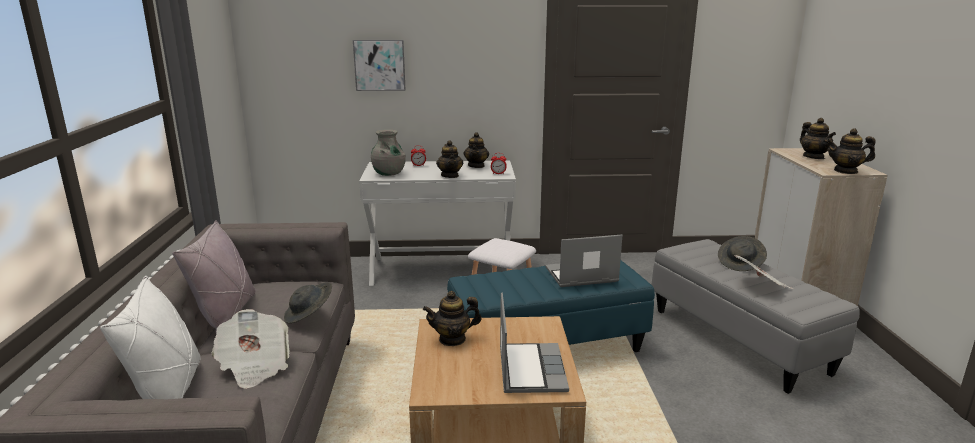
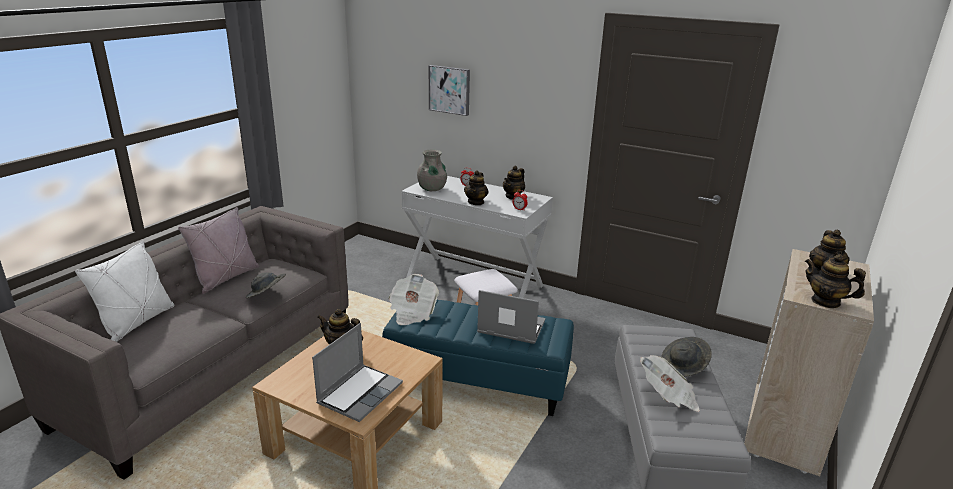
camera: 30 degrees right, 5 degrees up
(254, 365) = (194, 321): newspaper -> newspaper (412, 312)

